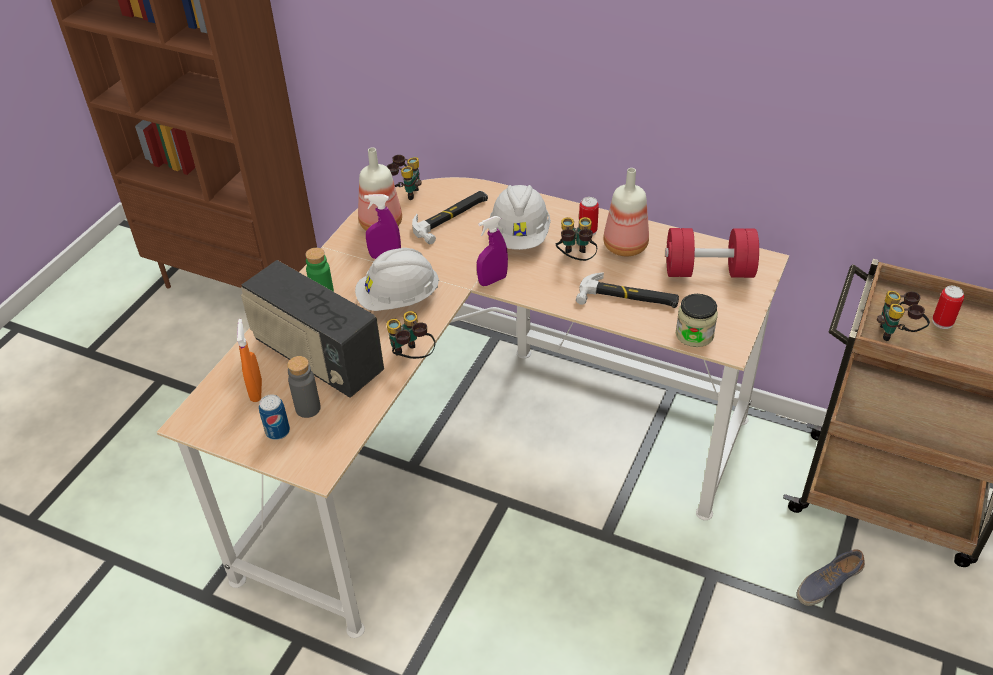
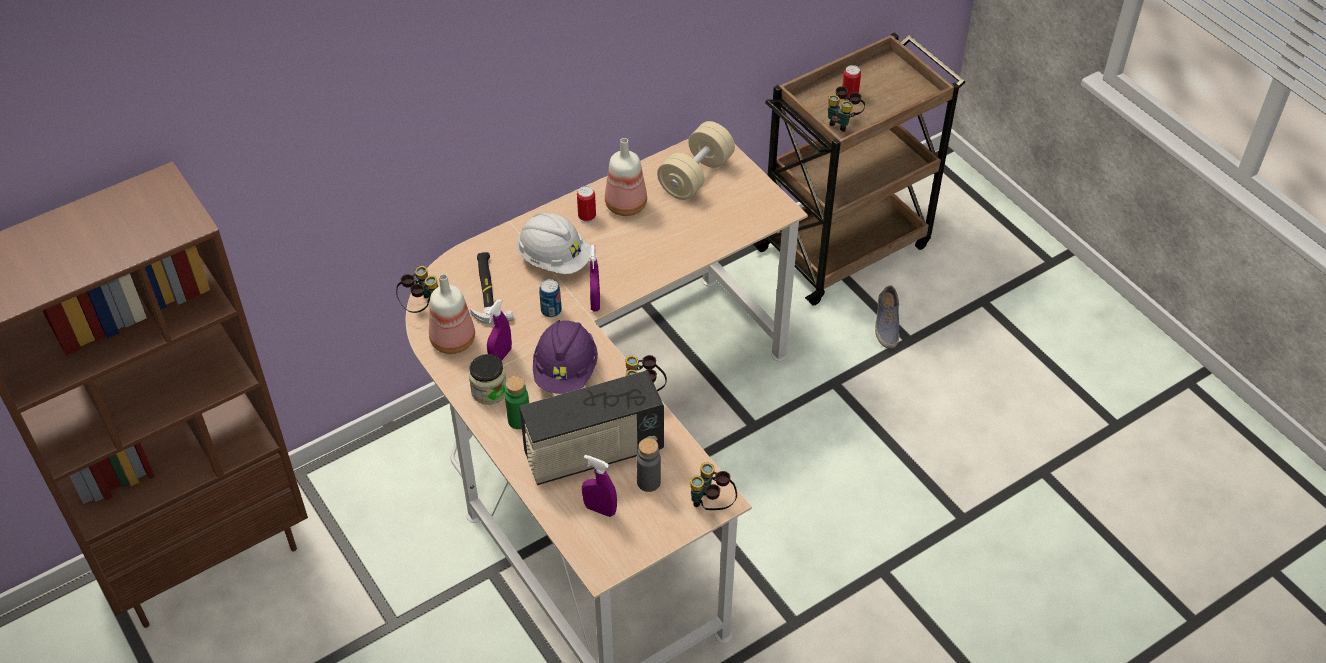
camera: 60 degrees left, 5 degrees up
(256, 391) = (600, 509): orange spray bottle -> purple spray bottle
(277, 431) = (660, 512): can -> can (551, 310)
(398, 299) = (566, 371): white hard hat -> purple hard hat
(575, 259) = (614, 241): binoculars -> binoculars (711, 505)
(628, 298) = (686, 235): hammer -> none
(694, 334) = (754, 220): jar -> jar (489, 391)
(709, 271) = (696, 176): red dumbbell -> beige dumbbell

